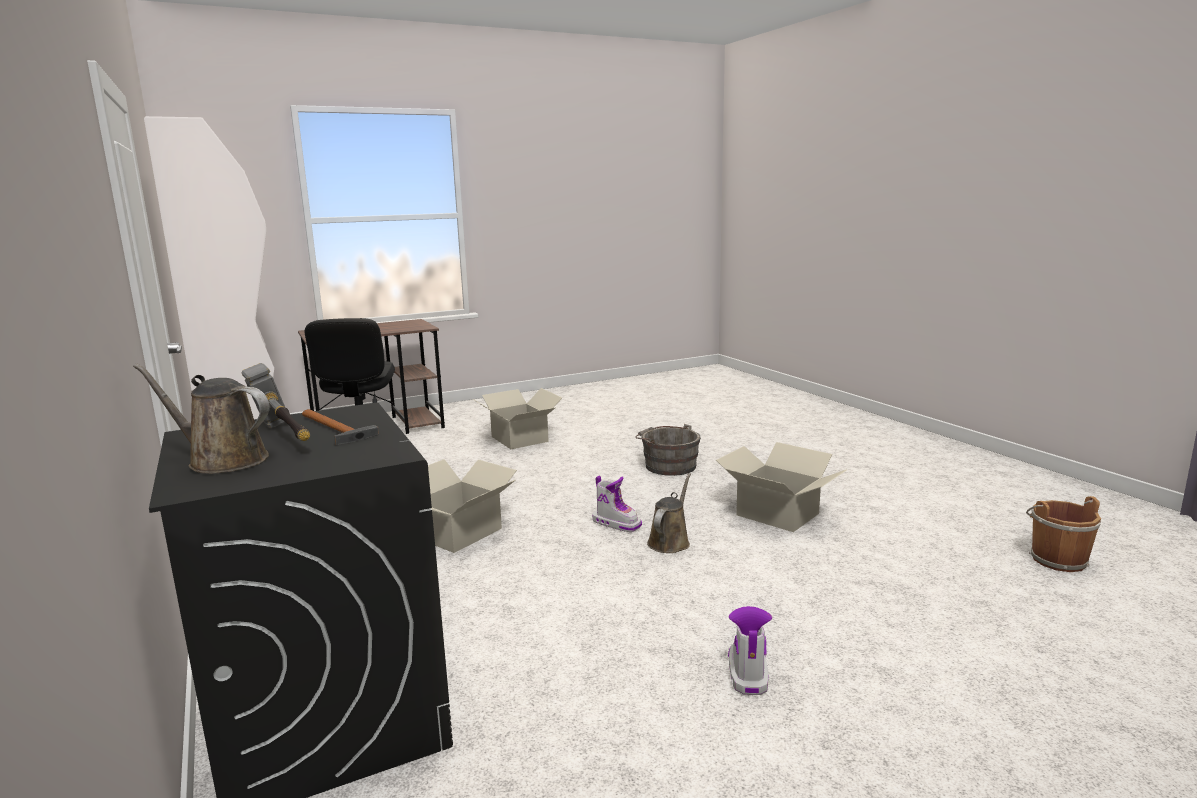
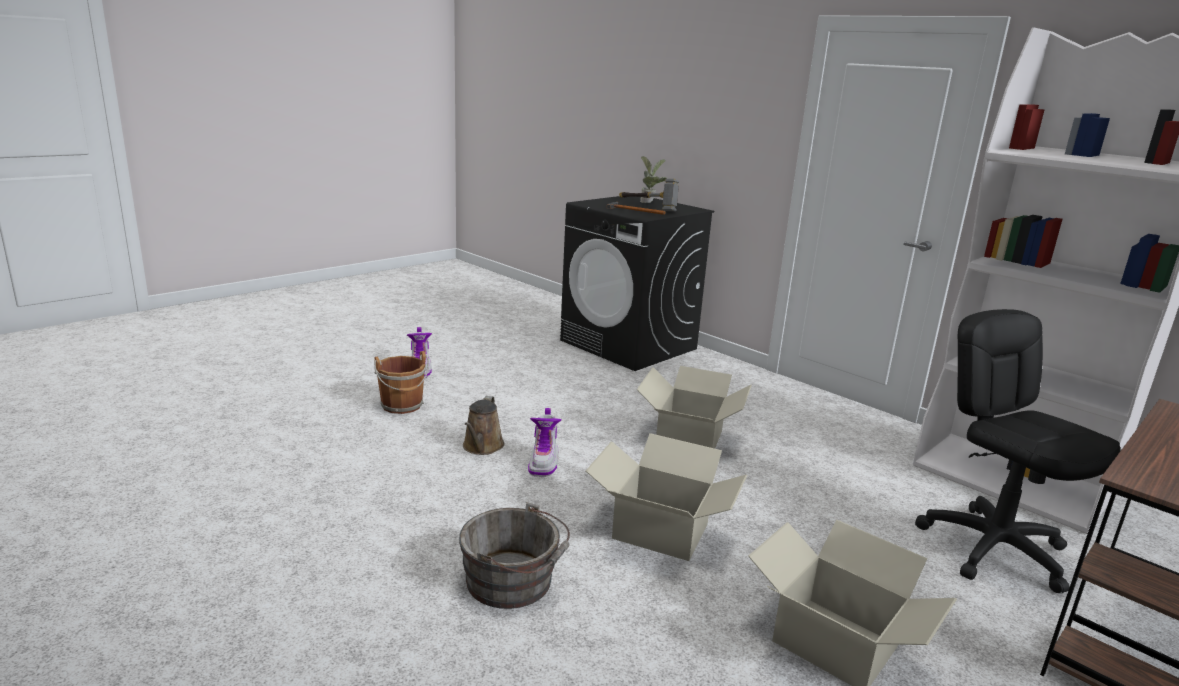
camera: 160 degrees right, 5 degrees up
(222, 460) = (650, 202): brown watering can -> potted plant
(616, 523) = (544, 463): boot -> boot turned 105 degrees counterclockwise
(777, 514) = (360, 493): cardboard box -> cardboard box (660, 531)
(1056, 559) = (93, 460): brown bucket -> brown bucket (402, 406)

